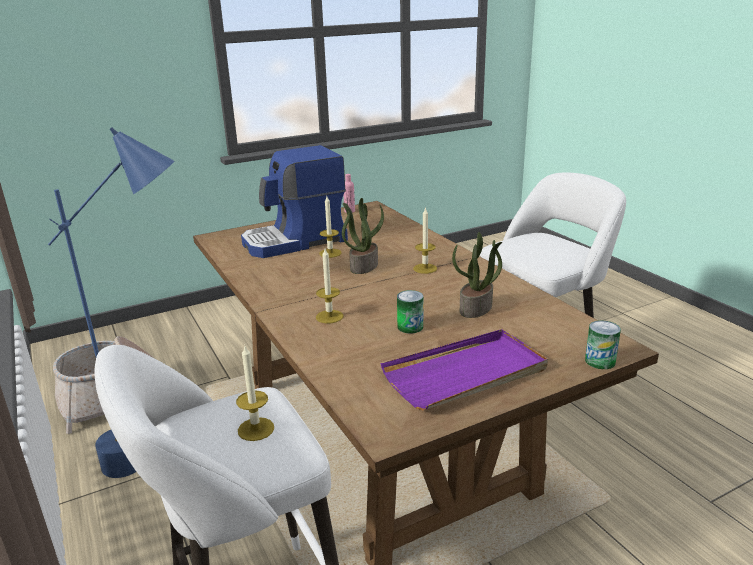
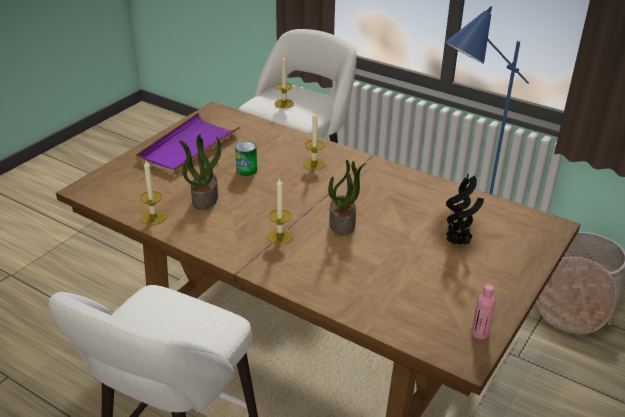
camera: 150 degrees right, 10 degrees up
(295, 241) = (458, 243): coffee machine -> potted plant
(330, 253) = (397, 234): candle -> candle (153, 217)
(600, 361) = (100, 175): can -> none

